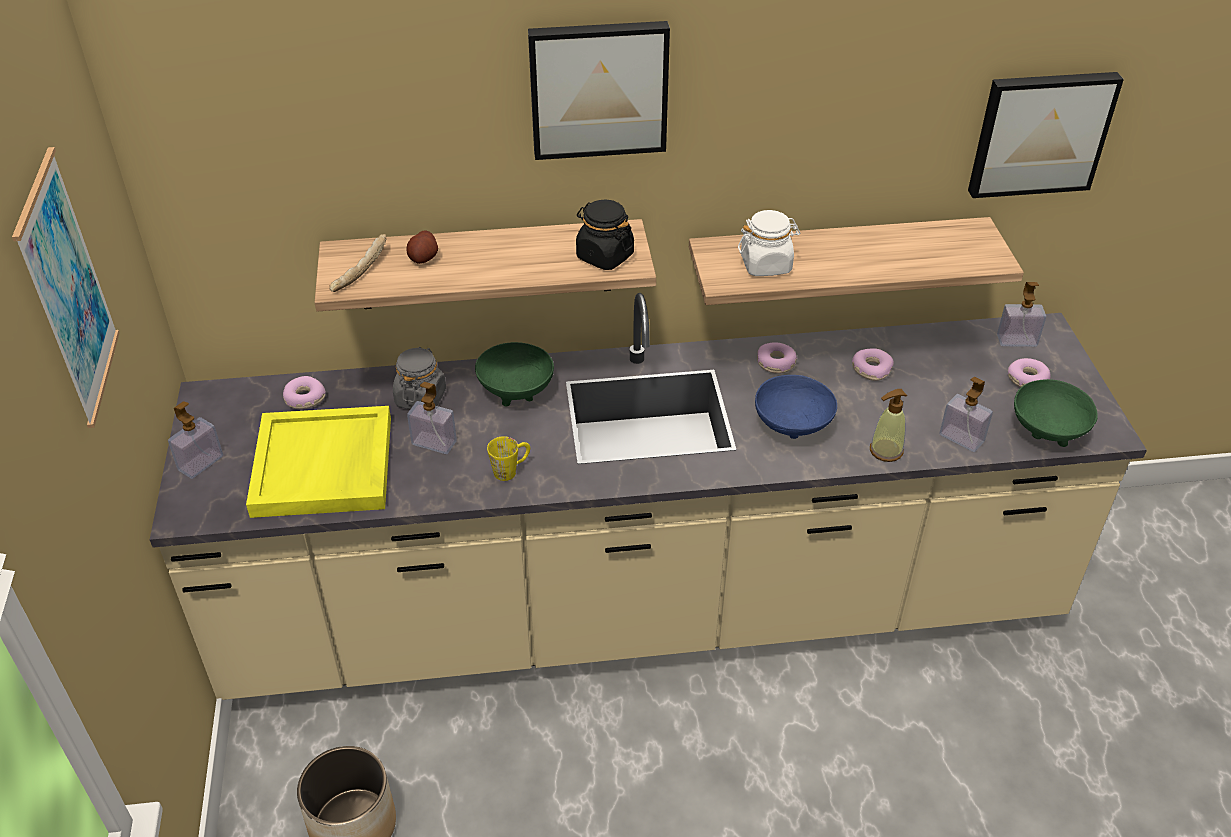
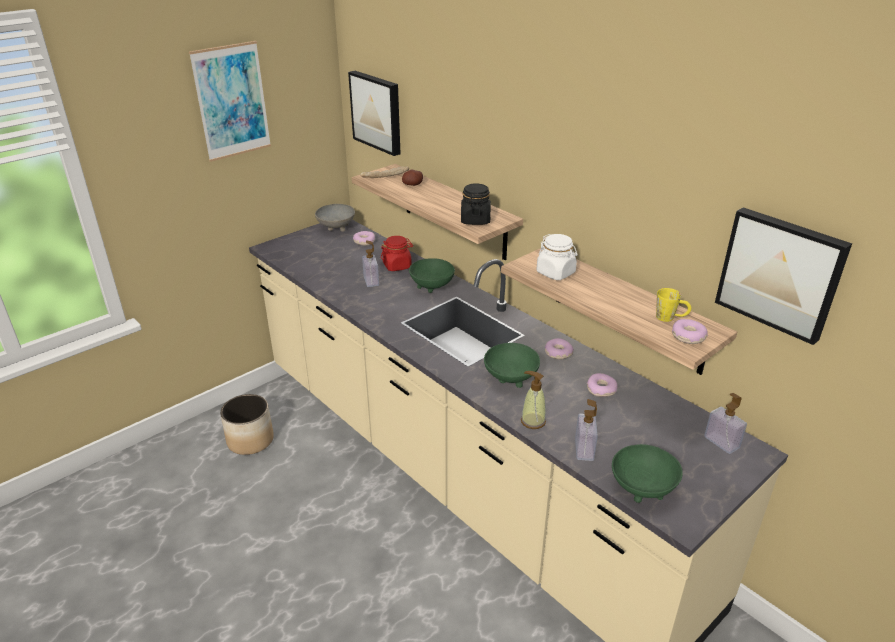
camera: 55 degrees right, 10 degrees down
(201, 463) = (301, 238): soap dispenser -> none
(216, 409) = (336, 227): none -> grey bowl
(324, 467) = (327, 263): yellow tray -> none
(421, 398) = (397, 266): grey jar -> red jar
(511, 469) = (375, 307): yellow mug -> yellow mug (670, 318)
(598, 88) = (508, 119): picture -> picture (377, 112)
(790, 426) = (510, 378): blue bowl -> green bowl
(1027, 379) = (685, 461): donut -> donut (688, 337)

